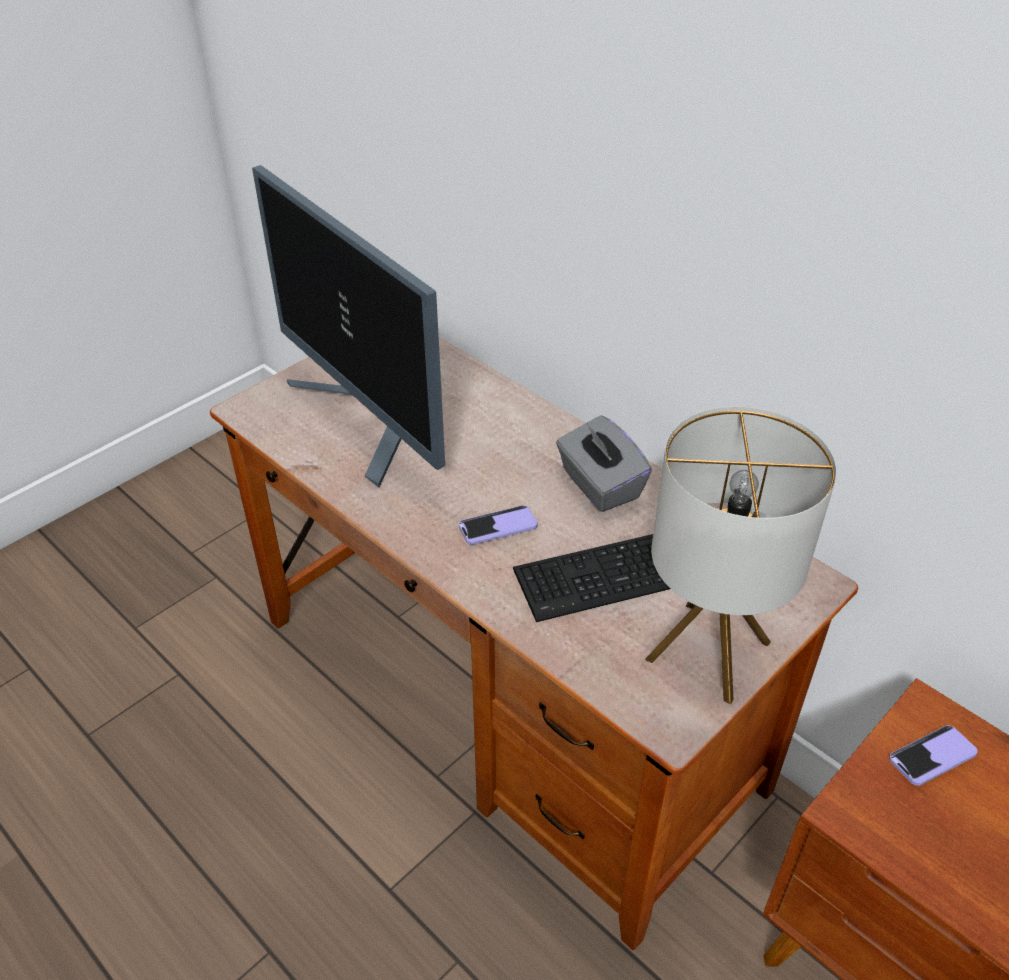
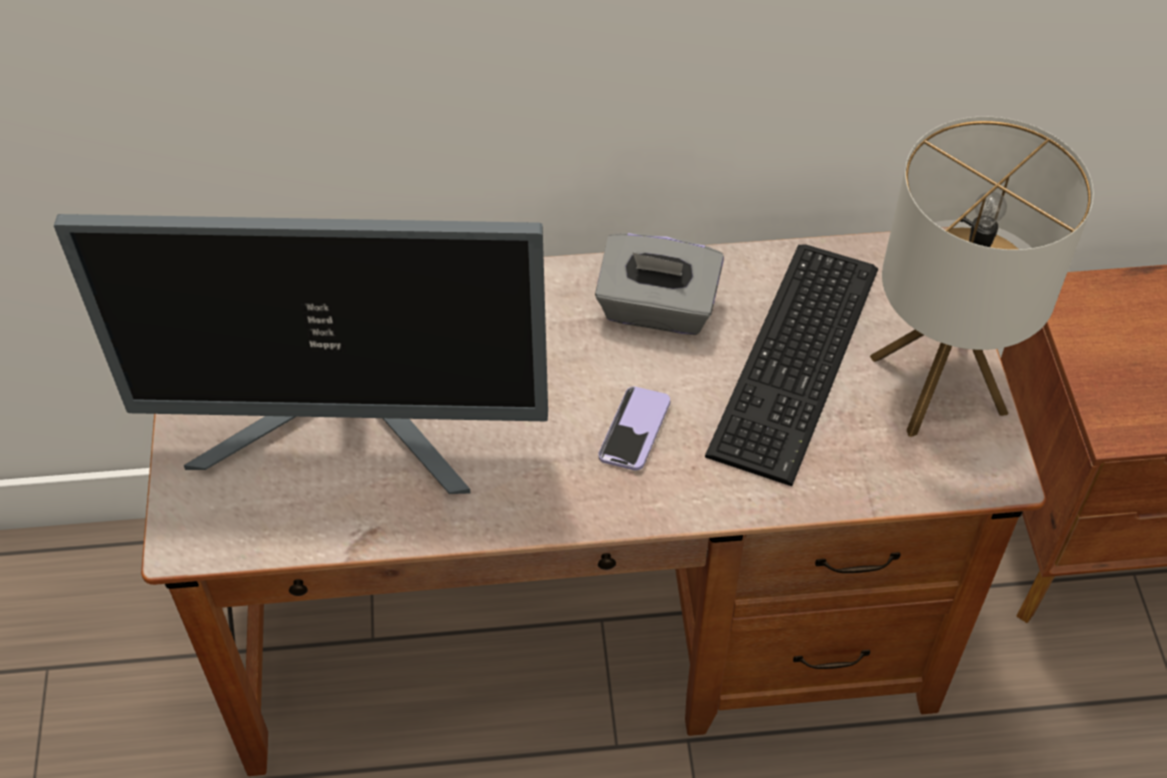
camera: 50 degrees left, 10 degrees up
(932, 756) = (1111, 330): phone -> none

